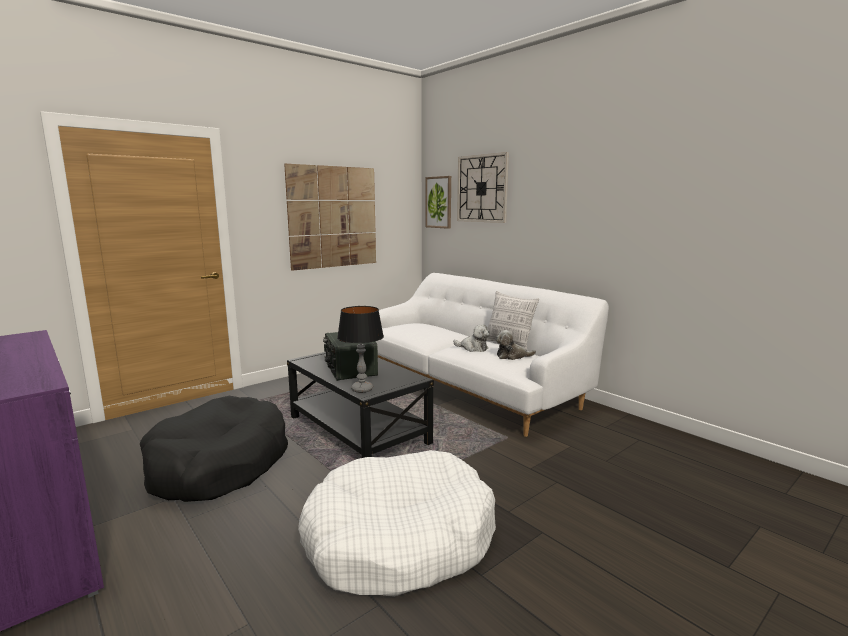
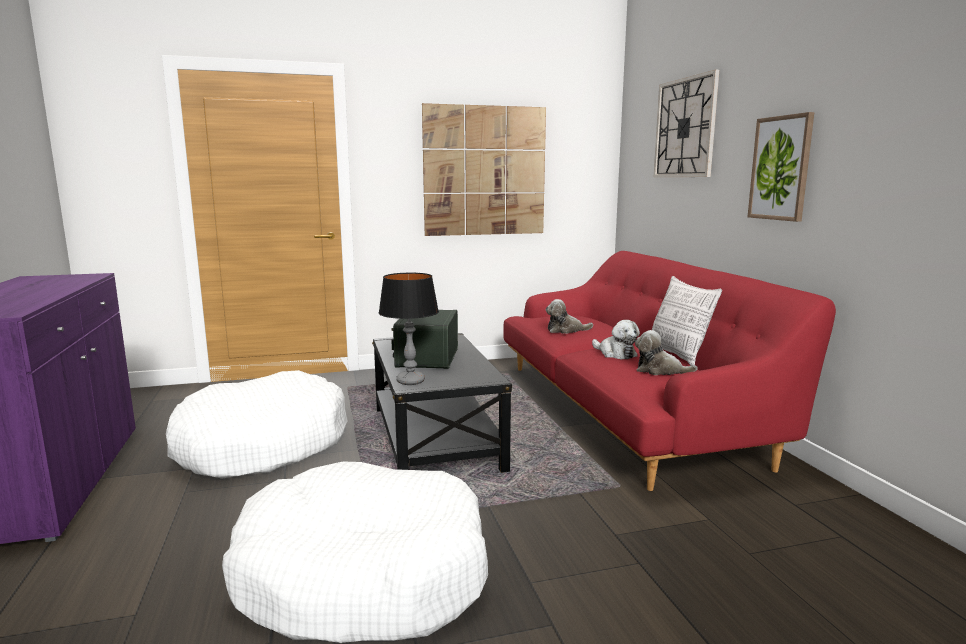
camera: 25 degrees right, 0 degrees up
(219, 465) = (262, 445): black dog bed -> white dog bed
(421, 335) = (565, 330): none -> plush toy
(439, 202) = (637, 152): picture -> picture (781, 168)
(468, 385) = (626, 409): white sofa -> red sofa

